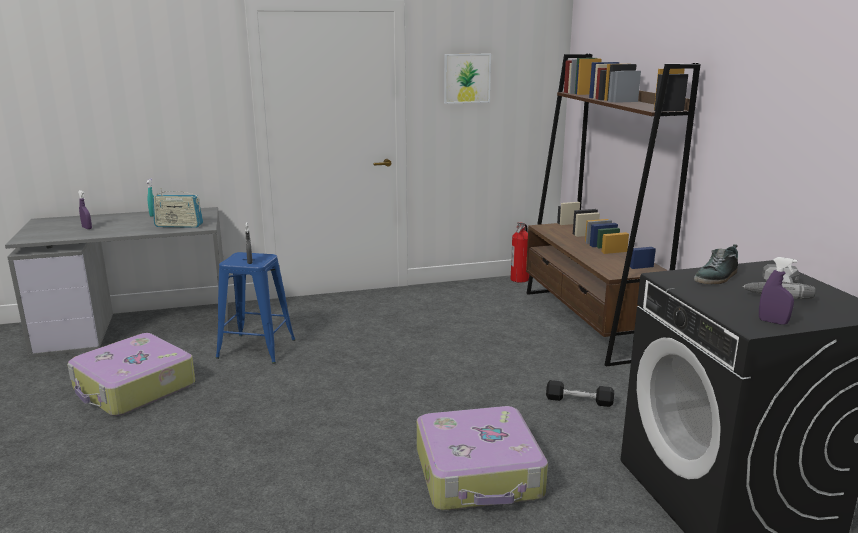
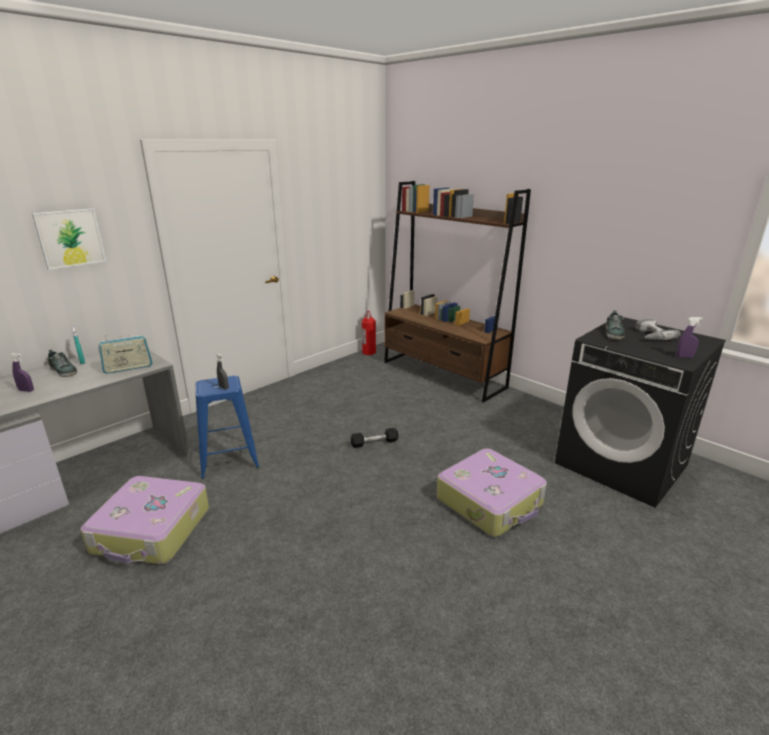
camera: 30 degrees left, 5 degrees up
(131, 219) = (64, 371): none -> shoe
(467, 78) = (323, 204): picture -> picture (70, 238)
(579, 400) = (493, 430): black dumbbell -> black dumbbell (374, 443)

